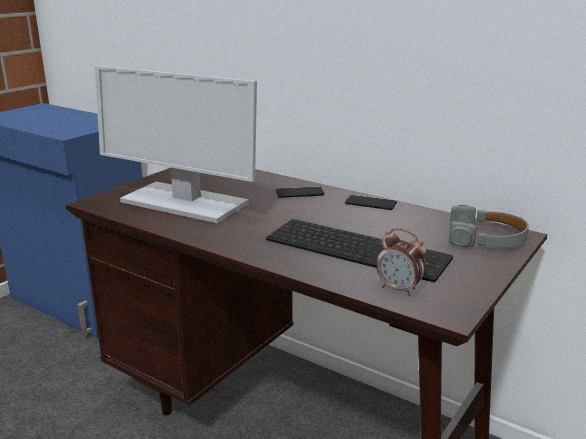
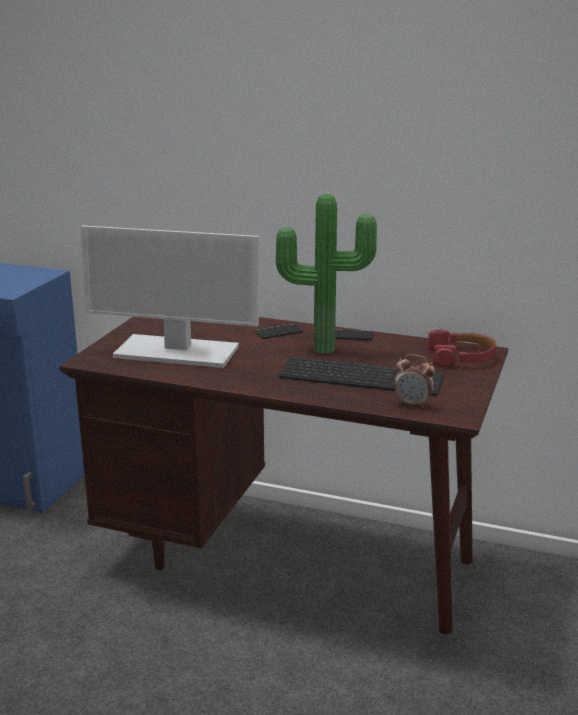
camera: 15 degrees left, 0 degrees up
(335, 213) = (324, 347): none -> potted plant
(486, 238) = (462, 356): grey headphones -> red headphones

